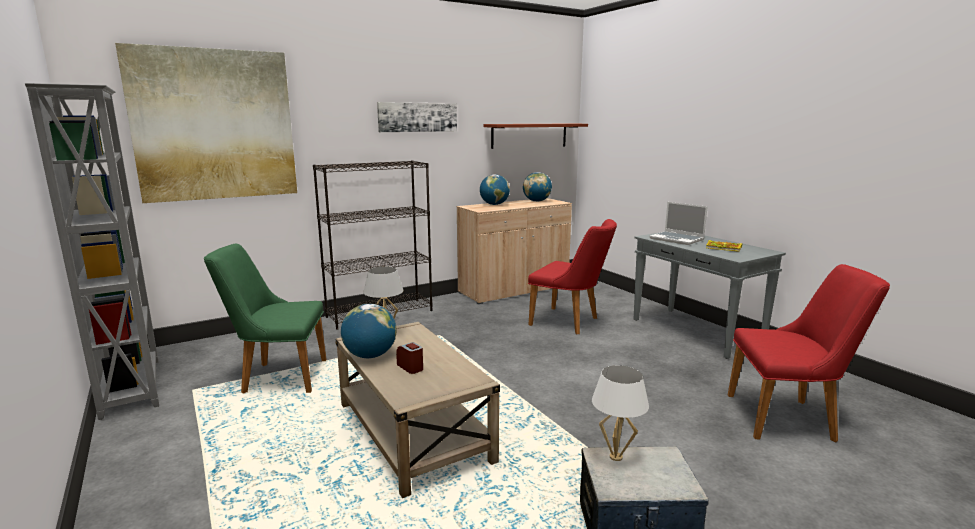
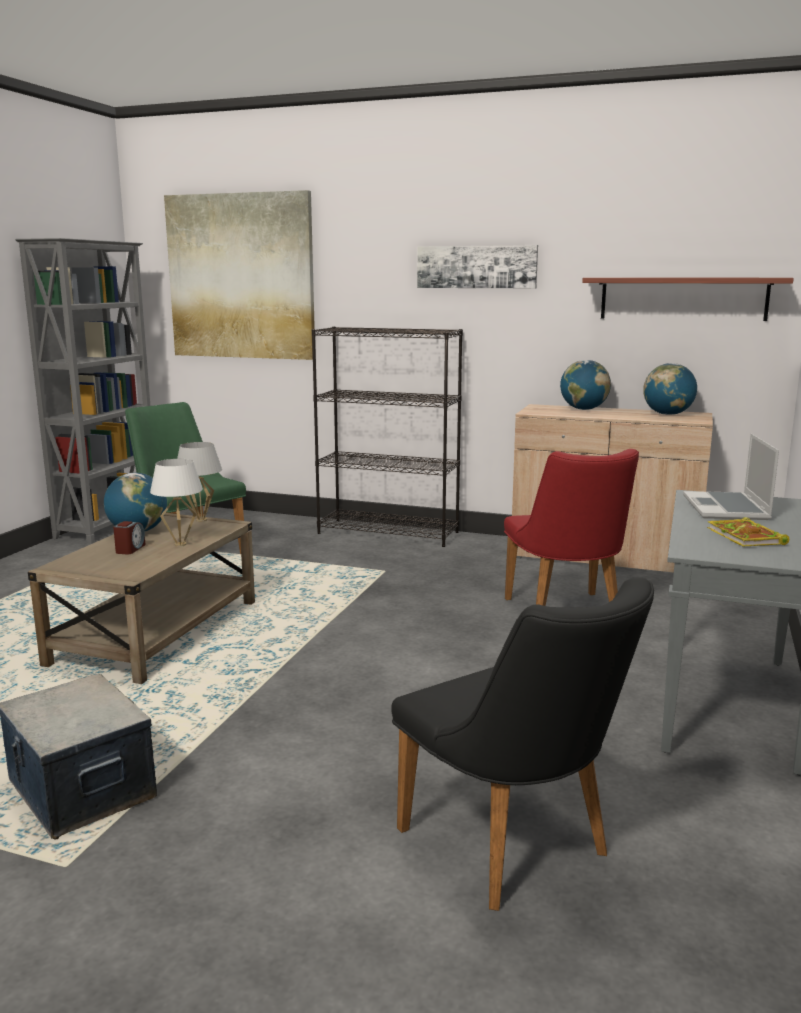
camera: 50 degrees right, 0 degrees up
(616, 457) = (92, 692): white table lamp -> white table lamp (180, 544)
(790, 418) = (516, 850): red chair -> black chair

